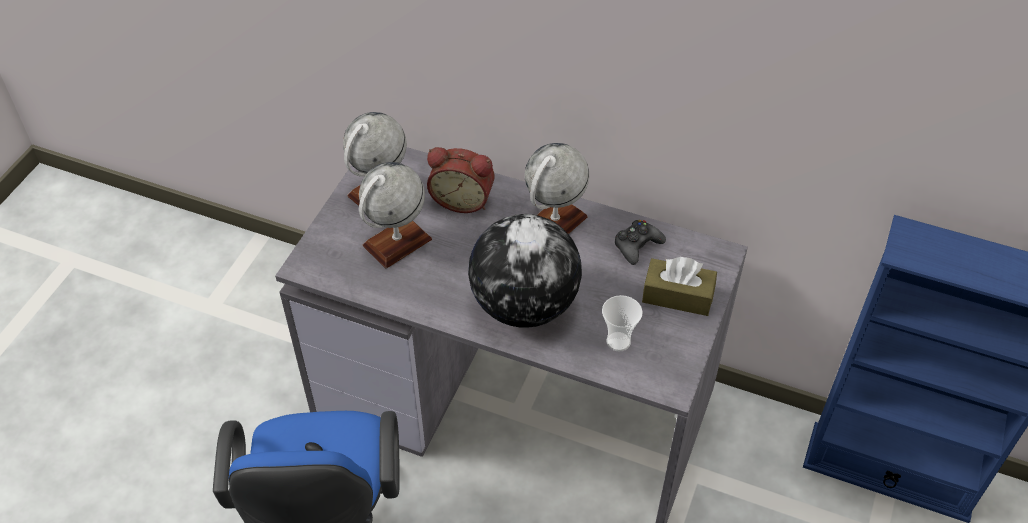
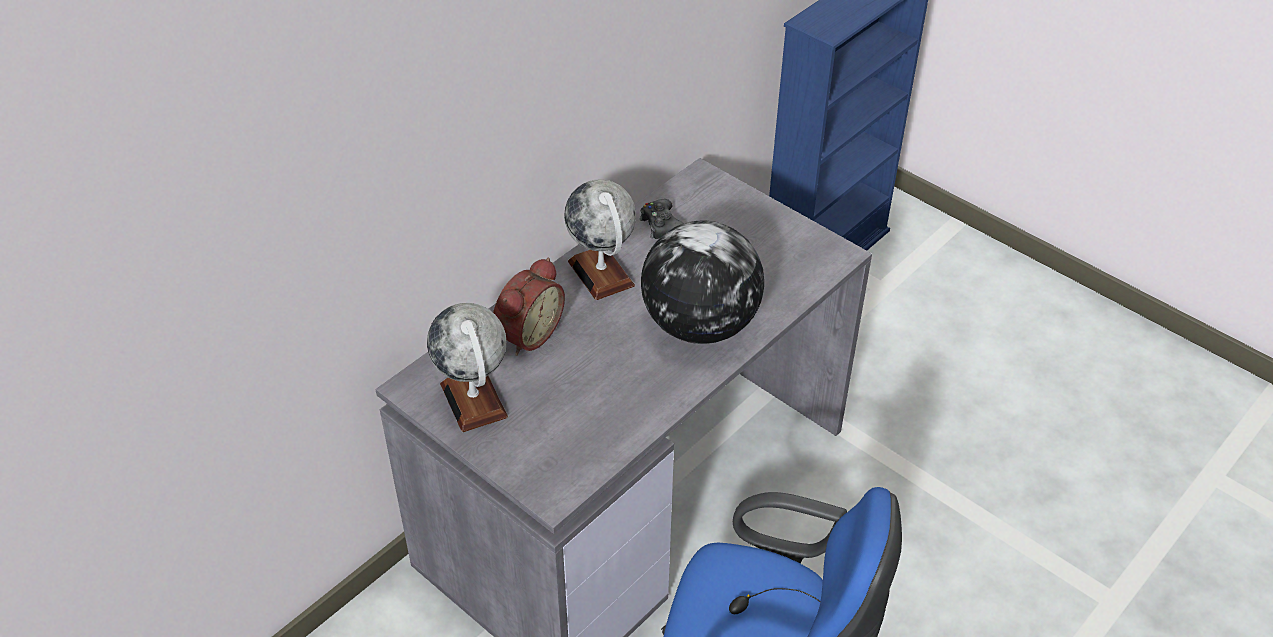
camera: 70 degrees left, 5 degrees down
(397, 242) = (561, 404): globe -> none
(618, 341) = (774, 273): cup -> none
(677, 296) = (737, 218): brown tissue box -> none

